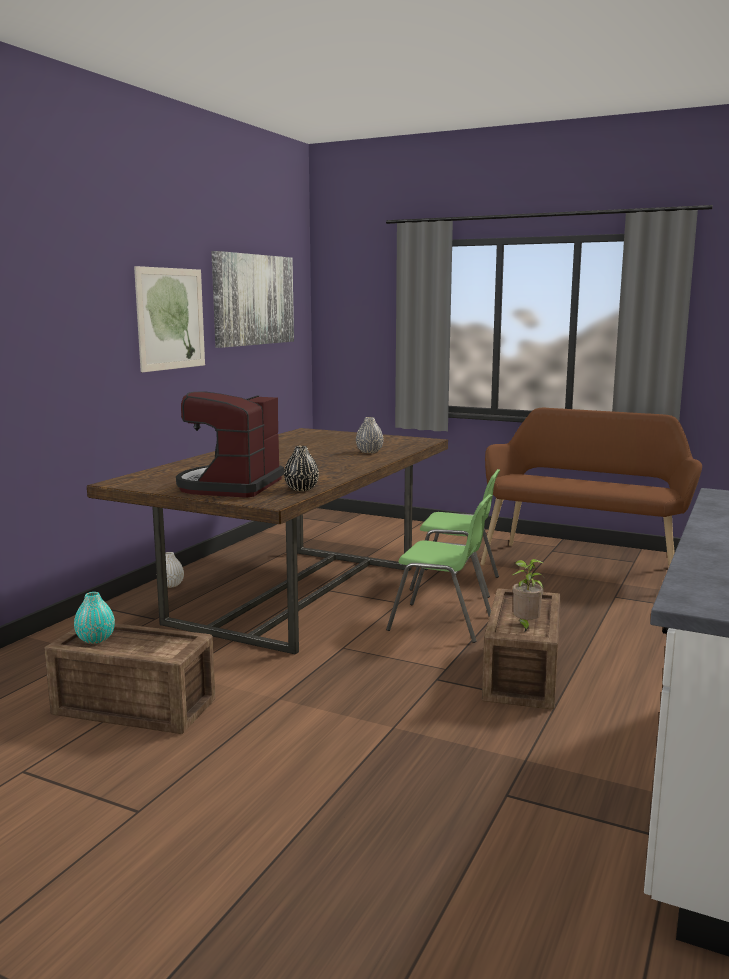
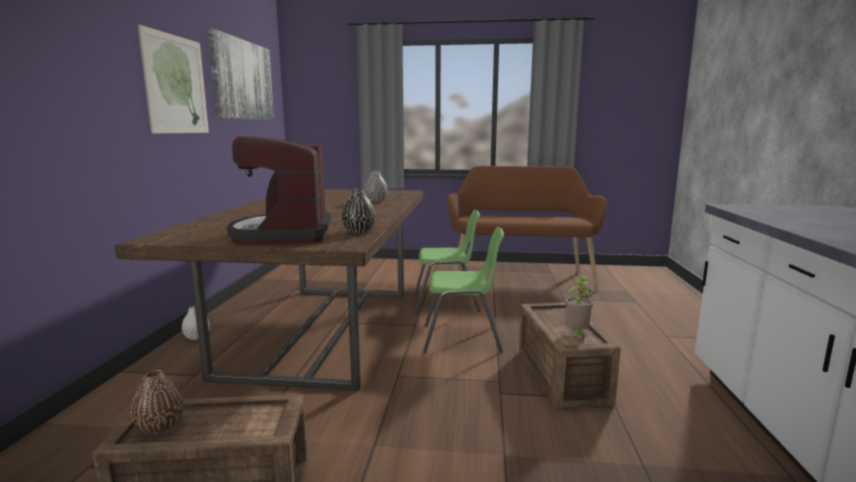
camera: 20 degrees left, 0 degrees up
(95, 639) = (160, 426): turquoise vase -> brown vase

